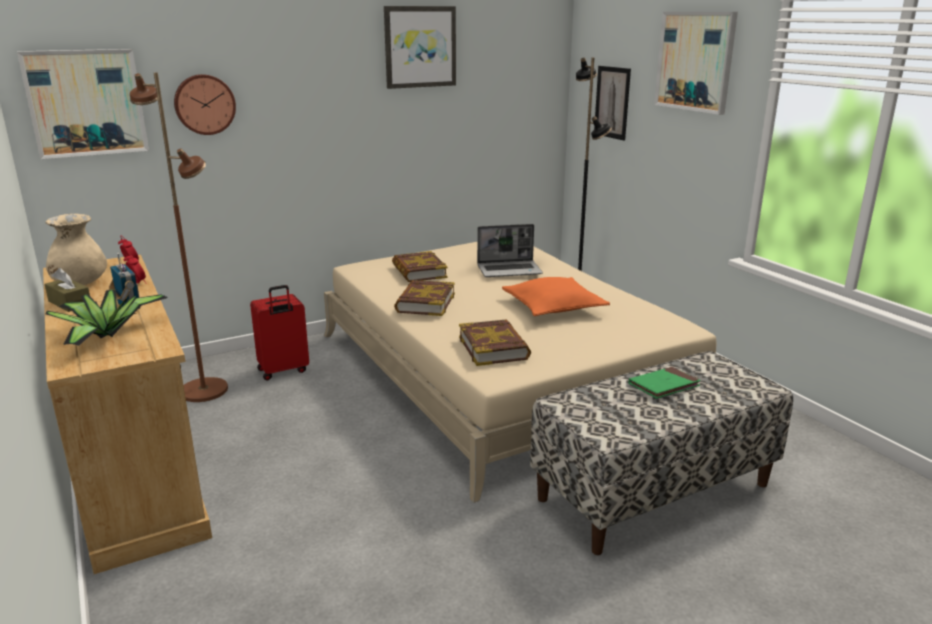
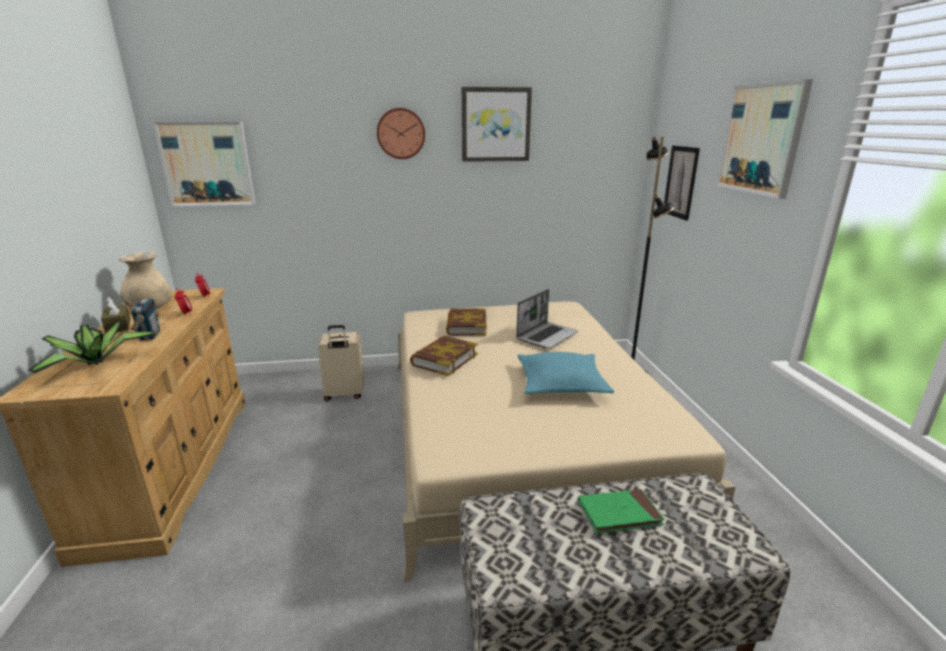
camera: 20 degrees right, 0 degrees up
(204, 104) = (301, 169): wall clock -> wall clock (401, 133)
(204, 390) = (276, 401): brown floor lamp -> none
(283, 371) = (344, 395): red suitcase -> beige suitcase
(494, 348) = (467, 422): book -> none
(510, 270) = (547, 336): laptop -> laptop turned 60 degrees counterclockwise
(553, 307) = (561, 384): orange pillow -> turquoise pillow

